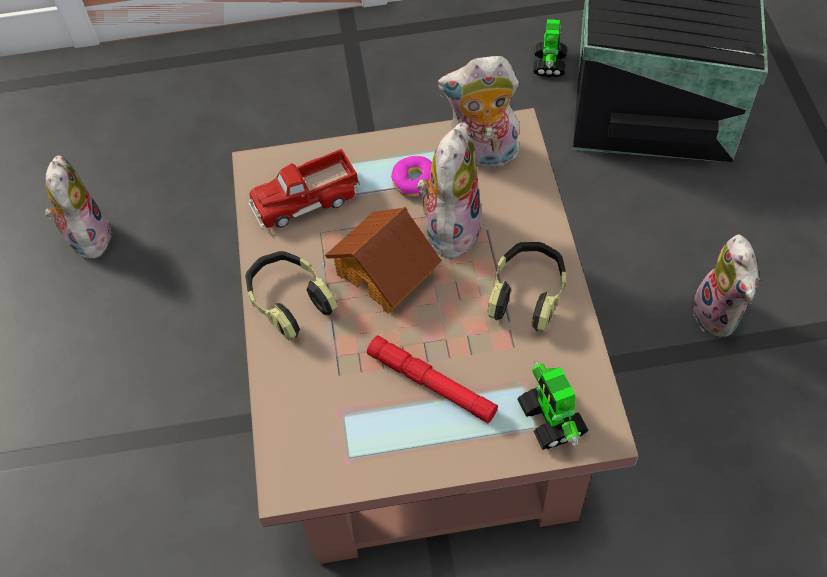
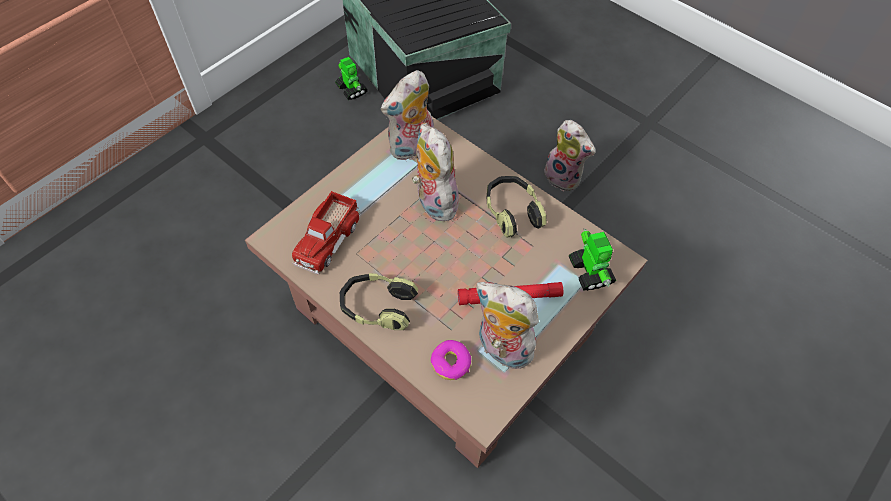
camera: 45 degrees left, 0 degrees up
(87, 236) = (124, 380): plush toy -> plush toy (501, 349)
(386, 271) = (420, 250): toy house -> none
(414, 181) = (386, 187): donut -> donut (450, 363)
(552, 420) = (590, 271): toy robot -> toy robot turned 135 degrees counterclockwise

